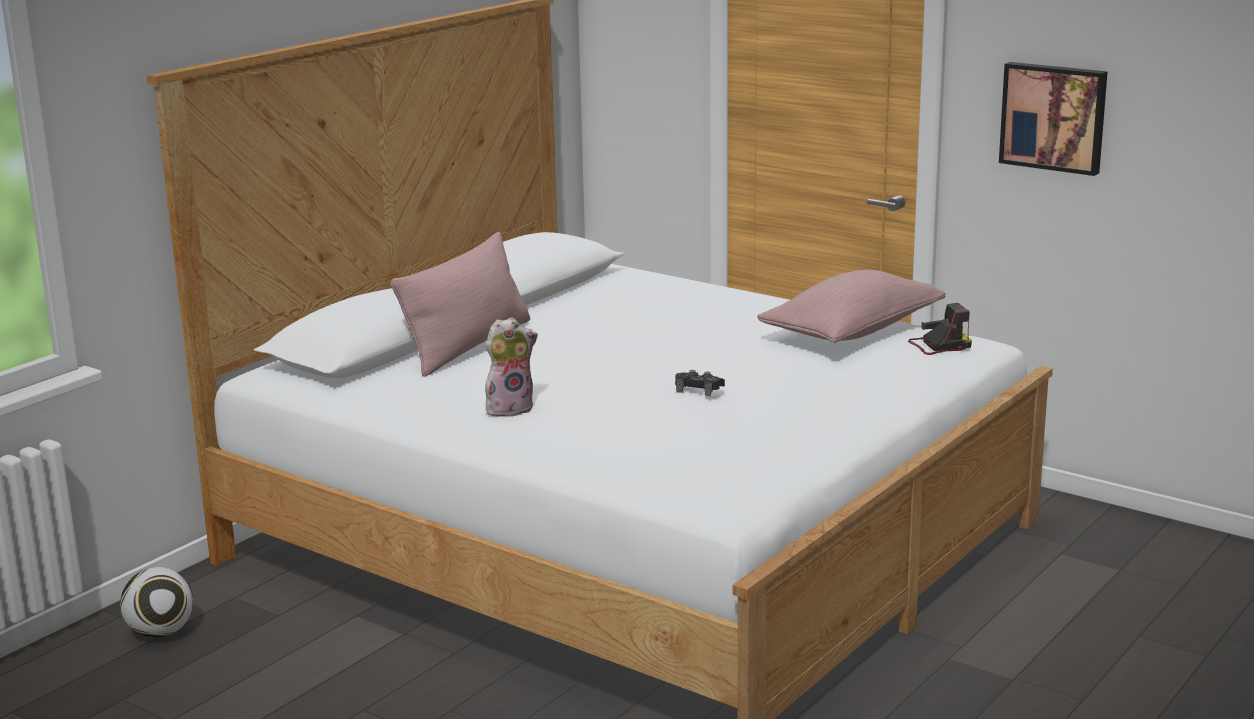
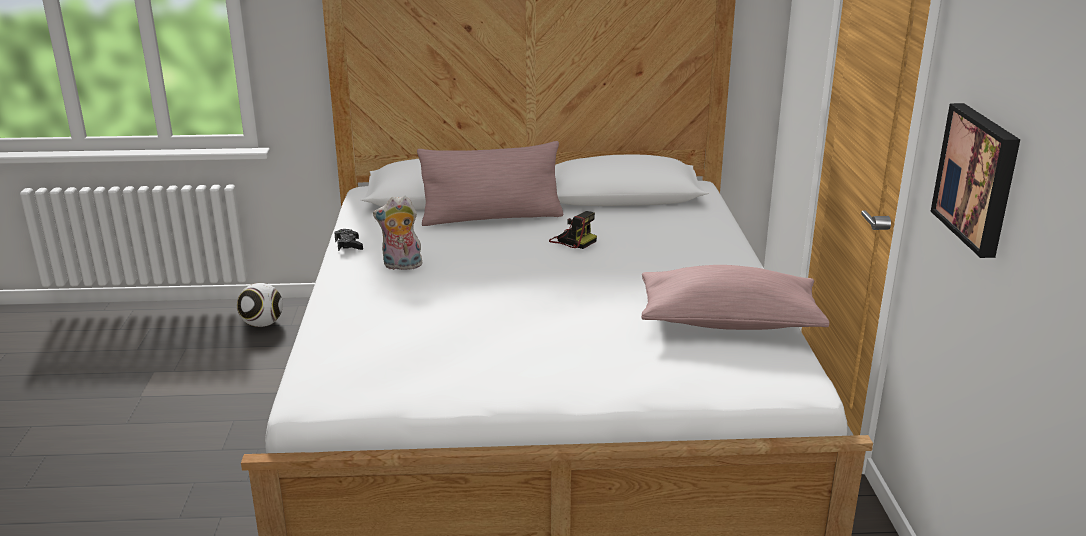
camera: 50 degrees right, 5 degrees up
(510, 408) = (401, 266): plush toy -> plush toy turned 150 degrees clockwise
(699, 389) = (510, 308): black game controller -> black game controller (349, 245)
(939, 346) = (759, 367): camera -> camera (572, 240)

